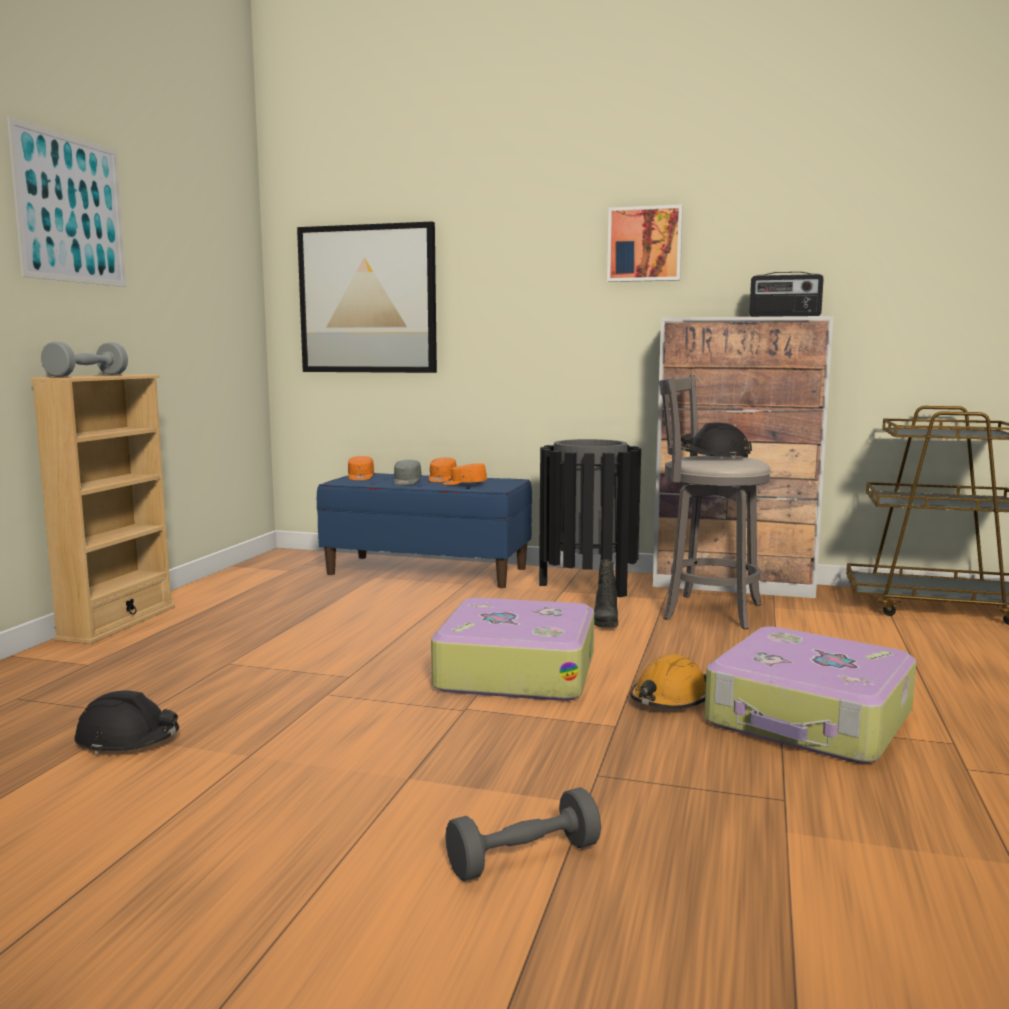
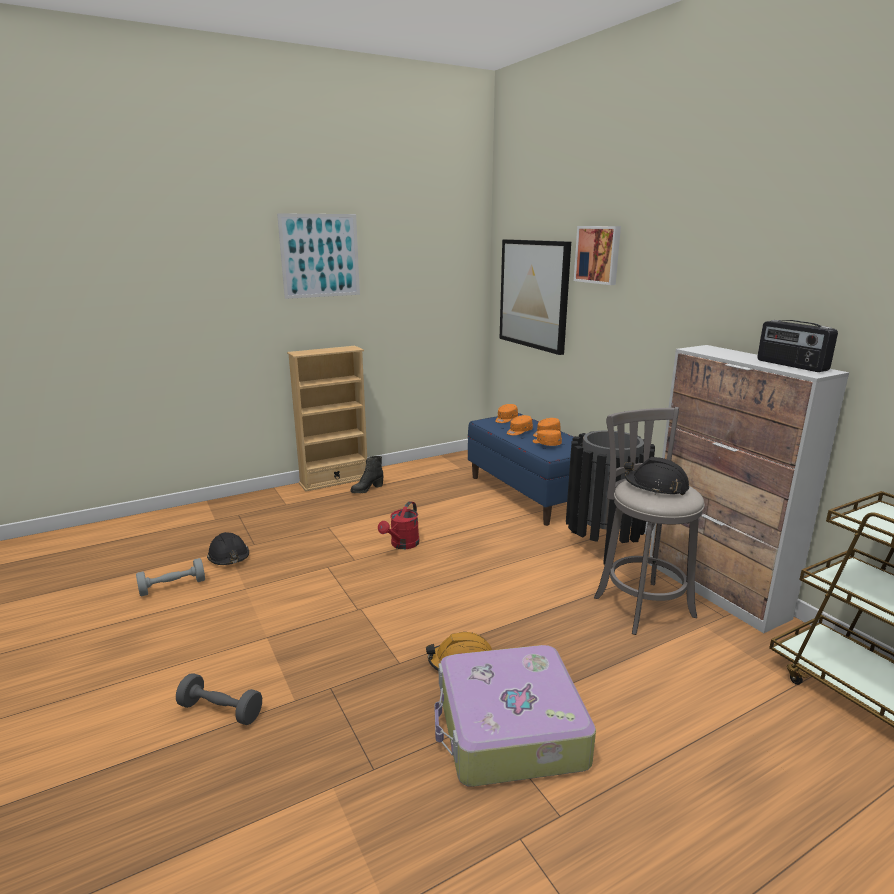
camera: 45 degrees right, 10 degrees up
(87, 375) = (316, 351): grey dumbbell -> grey dumbbell (172, 587)
(380, 646) = (402, 545): none -> red watering can
(406, 482) = (519, 431): grey cap -> orange cap
(515, 671) = (428, 595): suitcase -> none
(605, 621) = (551, 581): black boot -> black boot (367, 489)
(645, 244) = (701, 274): picture -> picture (598, 254)

